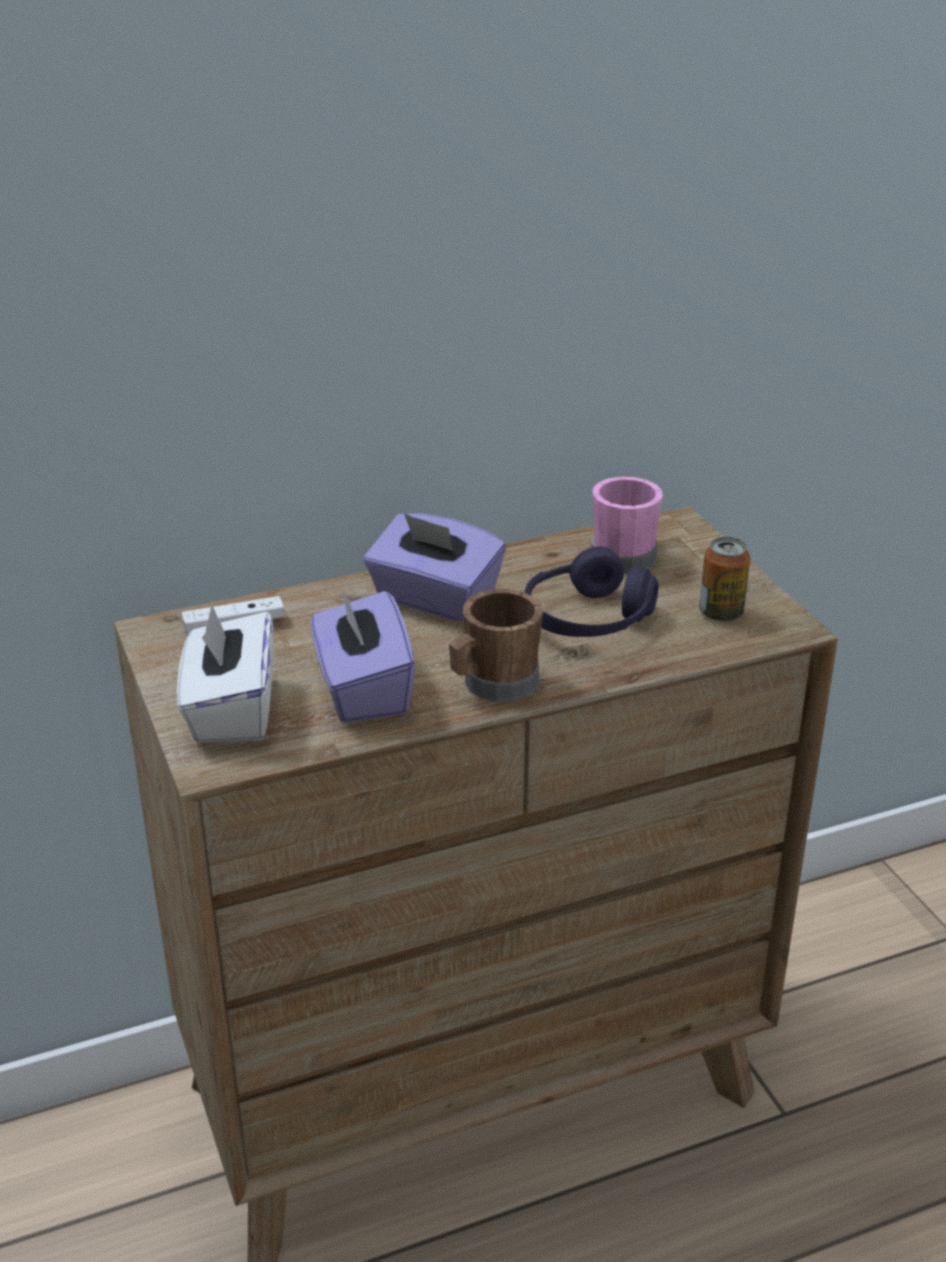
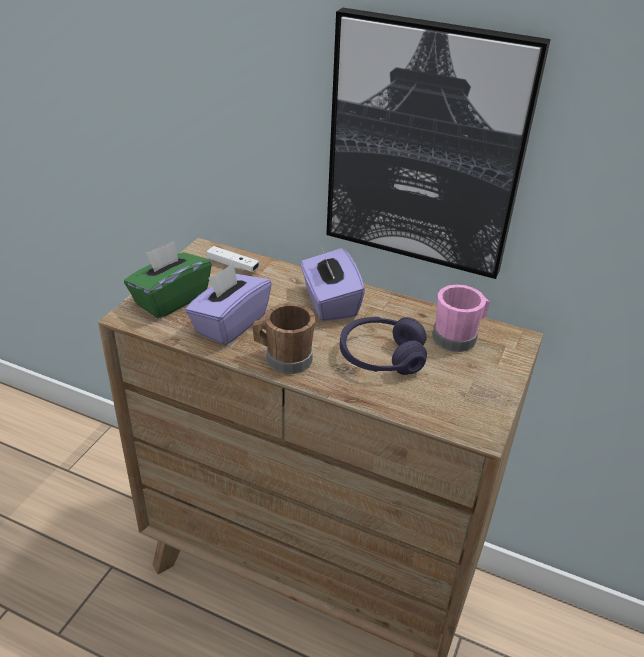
camera: 45 degrees right, 5 degrees up
(231, 711) = (170, 299): white tissue box -> green tissue box
(489, 308) = (425, 147): none -> picture
(721, 613) = (456, 399): can -> none

